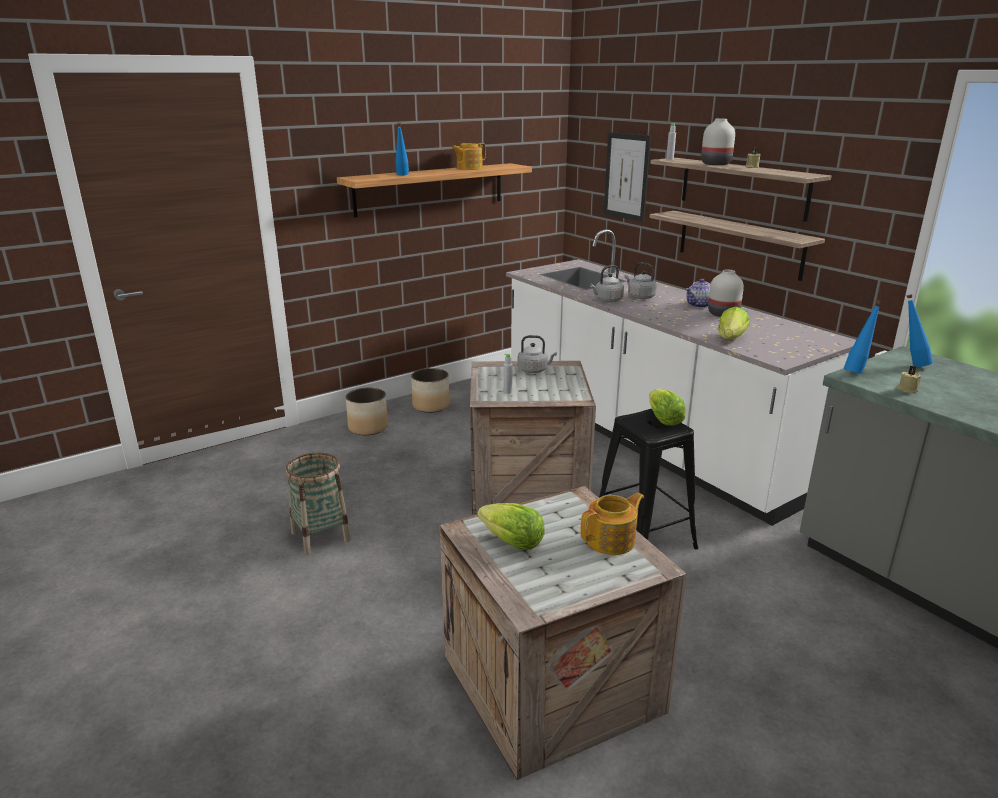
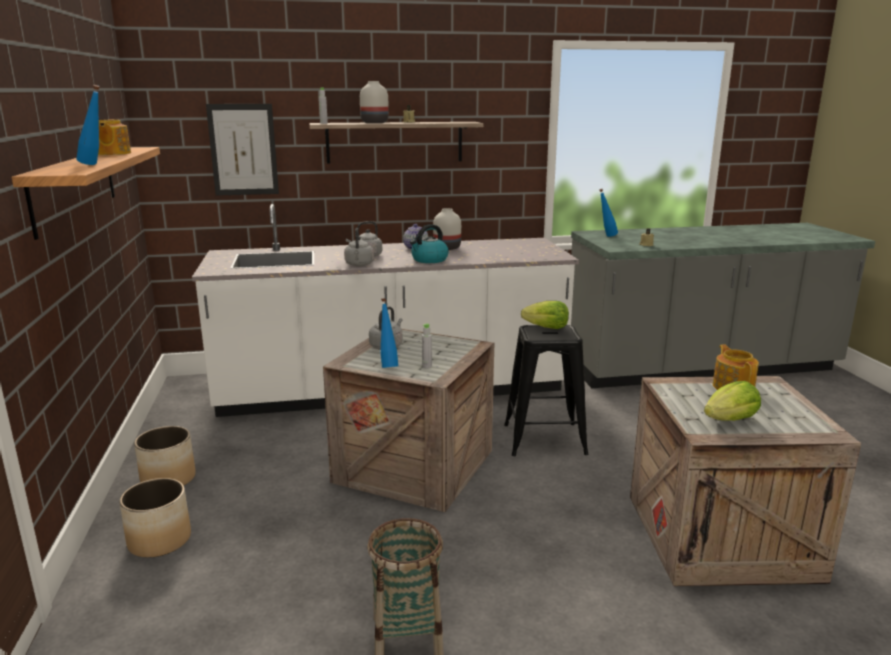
camera: 65 degrees left, 5 degrees down
(664, 316) = (429, 260): none -> kettle
(731, 339) = (505, 257): lettuce -> none
(739, 244) = (400, 192): shelf -> none
(856, 372) = (610, 246): blue bottle -> blue bottle (388, 366)

